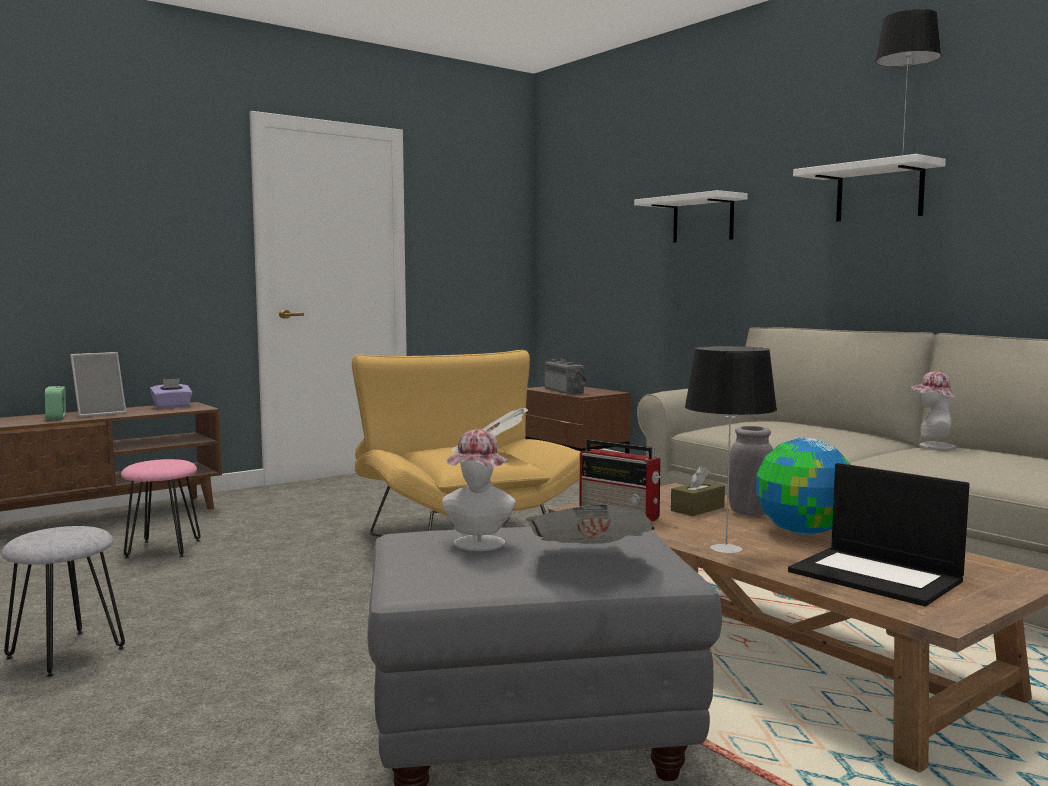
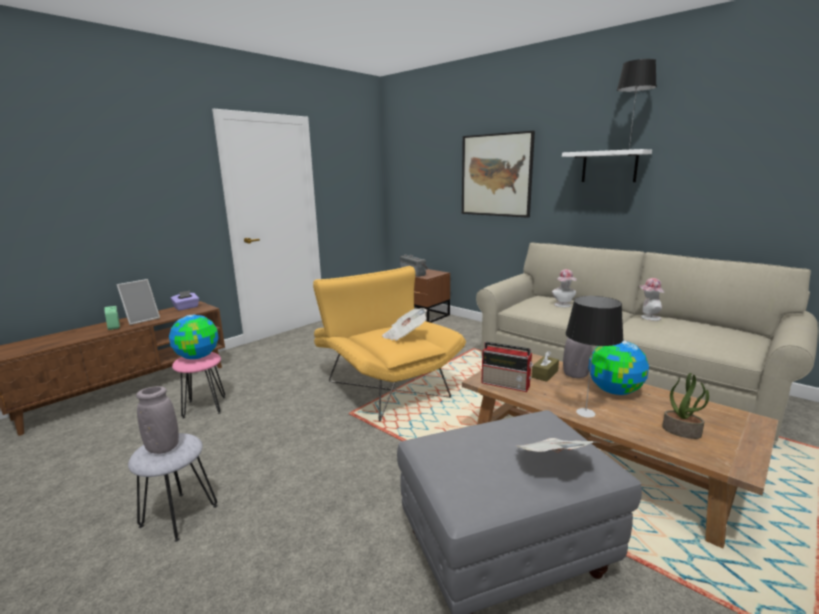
camera: 10 degrees left, 10 degrees up
(55, 535) = (163, 448): none -> grey vase
(162, 463) = (198, 357): none -> globe
(478, 545) = (475, 452): hat -> hat (563, 305)
(703, 219) = (496, 175): white shelf -> picture
(877, 576) = (682, 431): laptop -> potted plant

